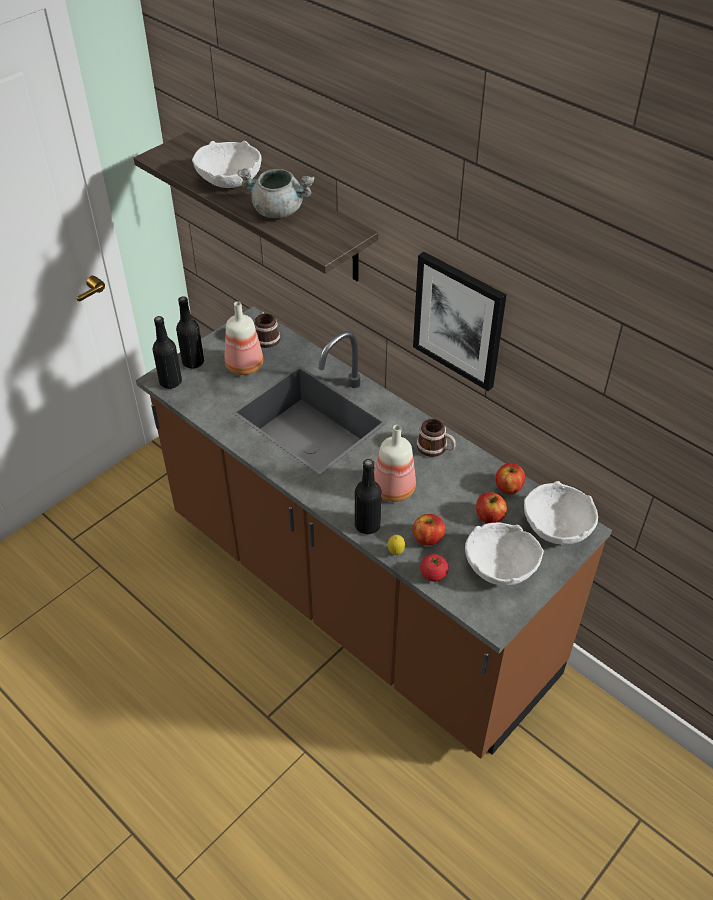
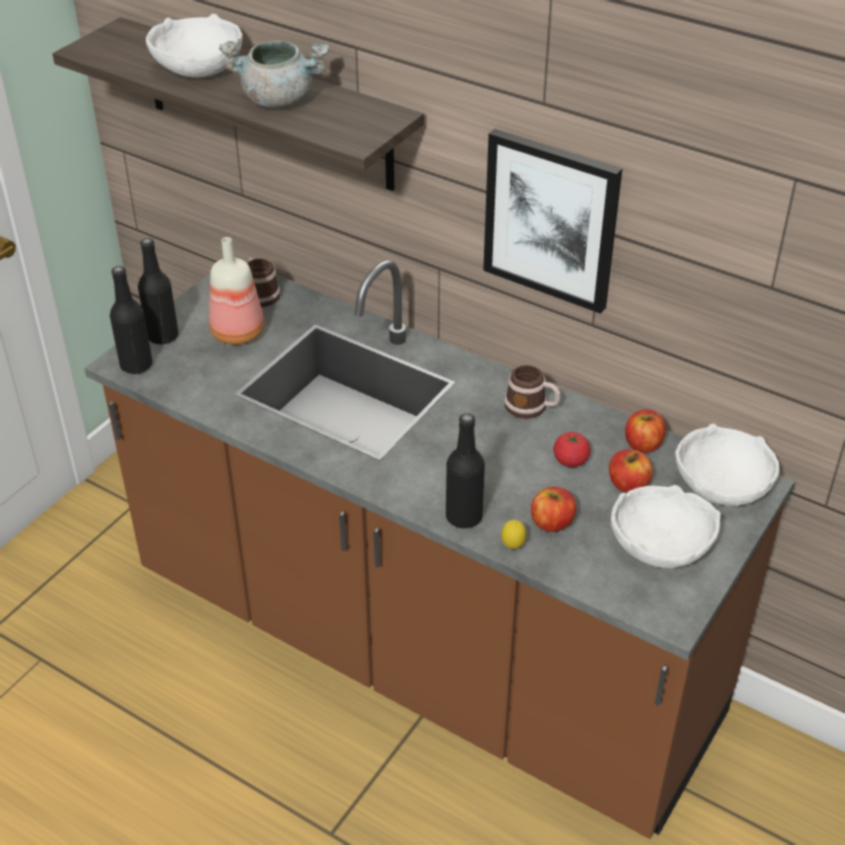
camera: 10 degrees left, 5 degrees down
(392, 490) = (486, 467): bottle -> none
(433, 574) = (572, 568): tomato -> tomato (570, 460)

